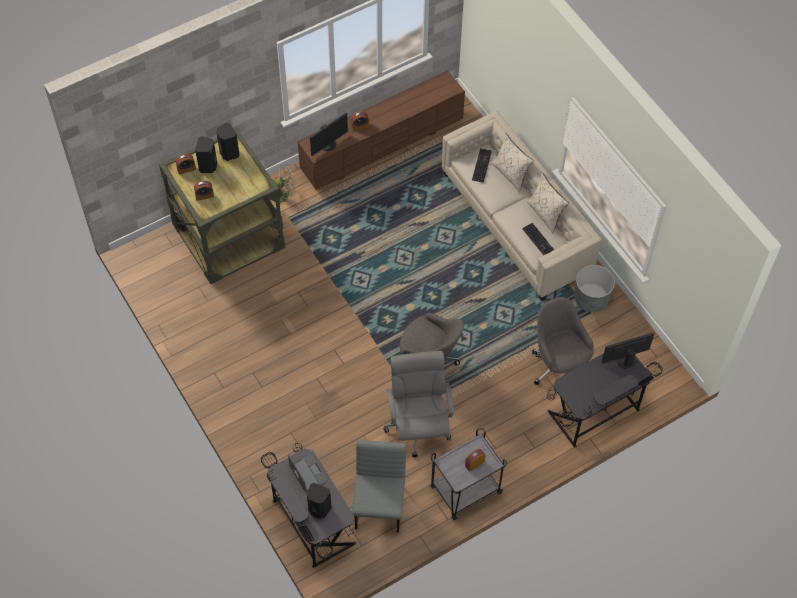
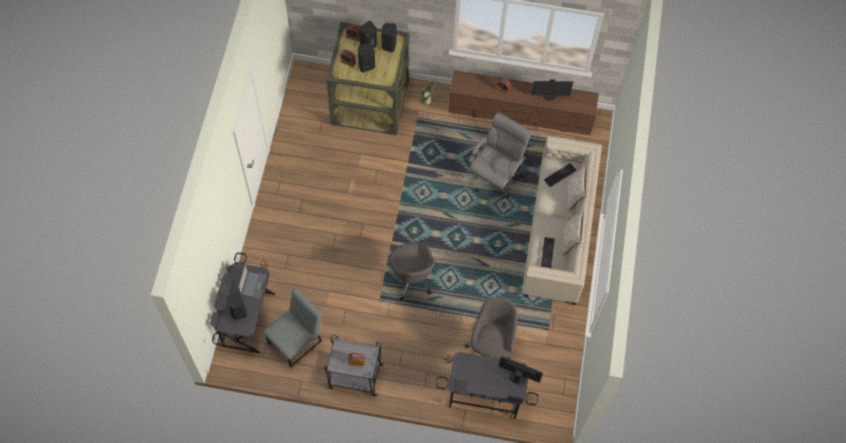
camera: 40 degrees right, 5 degrees up
(225, 186) = (366, 65): none -> black speaker
(328, 145) = (470, 87): monitor -> monitor (549, 95)
(418, 426) = (366, 312): grey office chair -> grey office chair (496, 176)
(591, 299) = (558, 321): grey planter -> none

